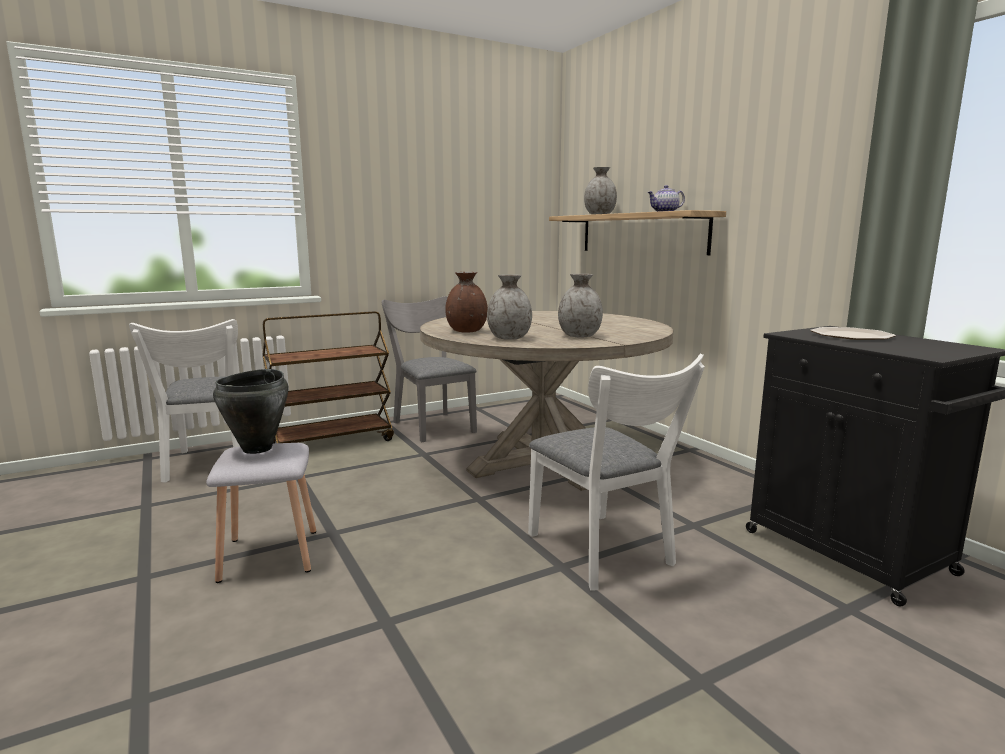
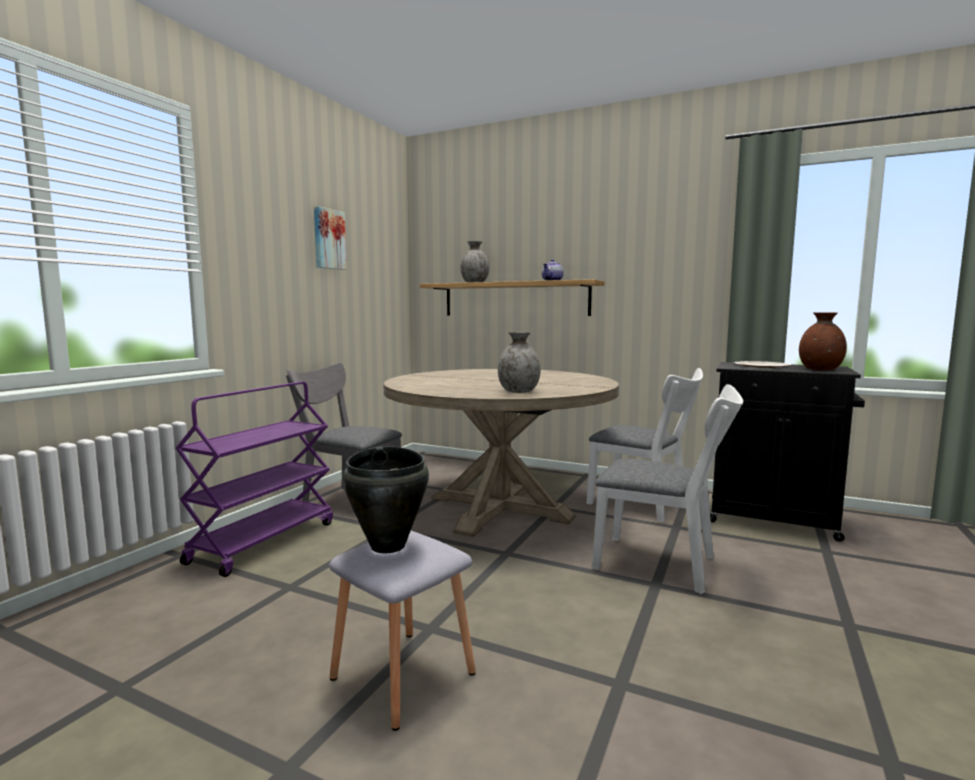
camera: 35 degrees left, 5 degrees down
(209, 465) = (134, 610): white chair -> white chair (644, 505)
(332, 442) = (264, 541): brown cart -> purple cart
(445, 176) = (328, 239): none -> picture
(467, 331) = (460, 390): brown vase -> brown vase (820, 369)
(579, 336) = (561, 385): grey vase -> none

